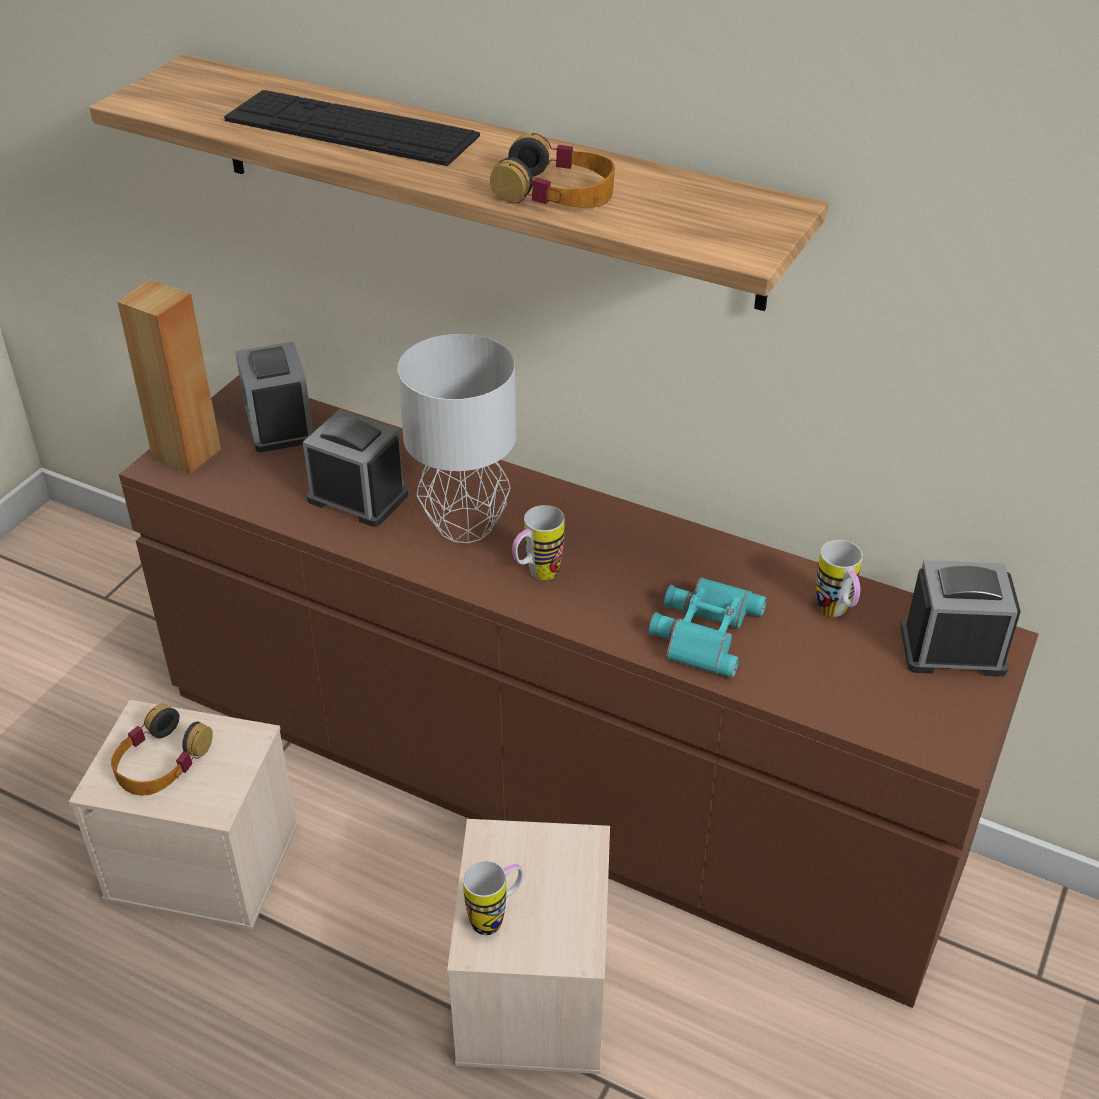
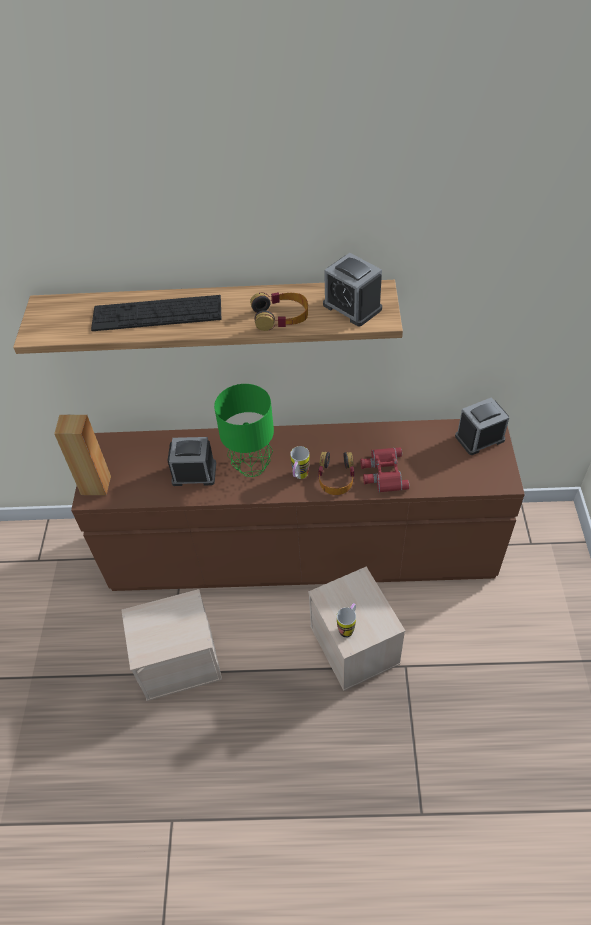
camera: 25 degrees left, 10 degrees up
(161, 761) = (158, 631): headphones -> headphones (336, 477)
(279, 424) = (128, 451): alarm clock -> alarm clock (352, 307)
(466, 524) = (252, 466): grey table lamp -> green table lamp
(703, 630) = (383, 472): turquoise binoculars -> red binoculars
(836, 613) = (428, 441): mug -> none

